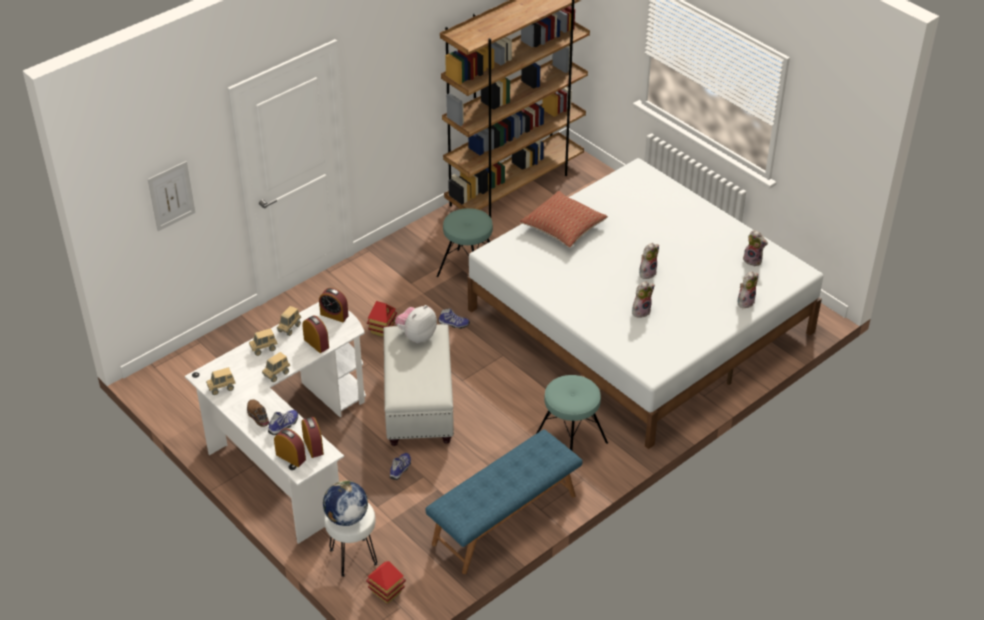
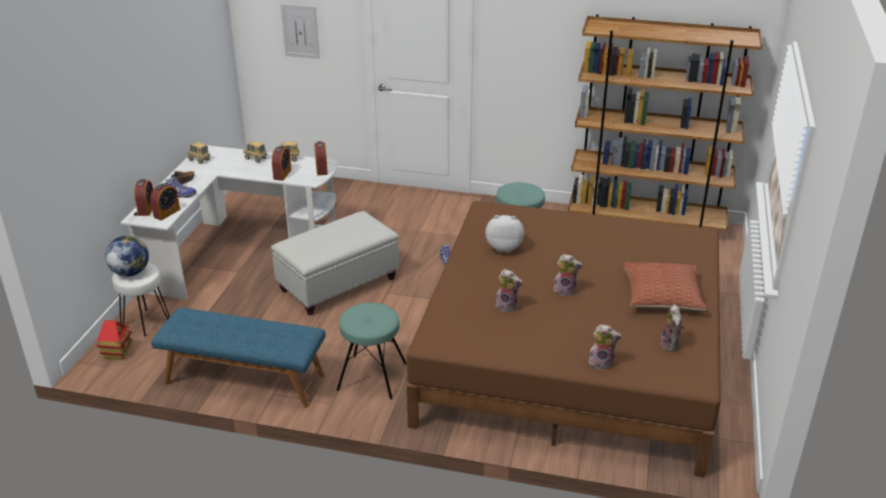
camera: 55 degrees right, 10 degrees down
(276, 374) = (233, 173): toy truck -> none
(382, 329) = (404, 236): toy house -> none
(401, 469) = (259, 305): shoe -> none
(416, 336) = (366, 225): plush toy -> plush toy (504, 247)
(563, 227) = (565, 228): pillow -> pillow (662, 296)
(639, 320) = (570, 353): white bed -> brown bed

